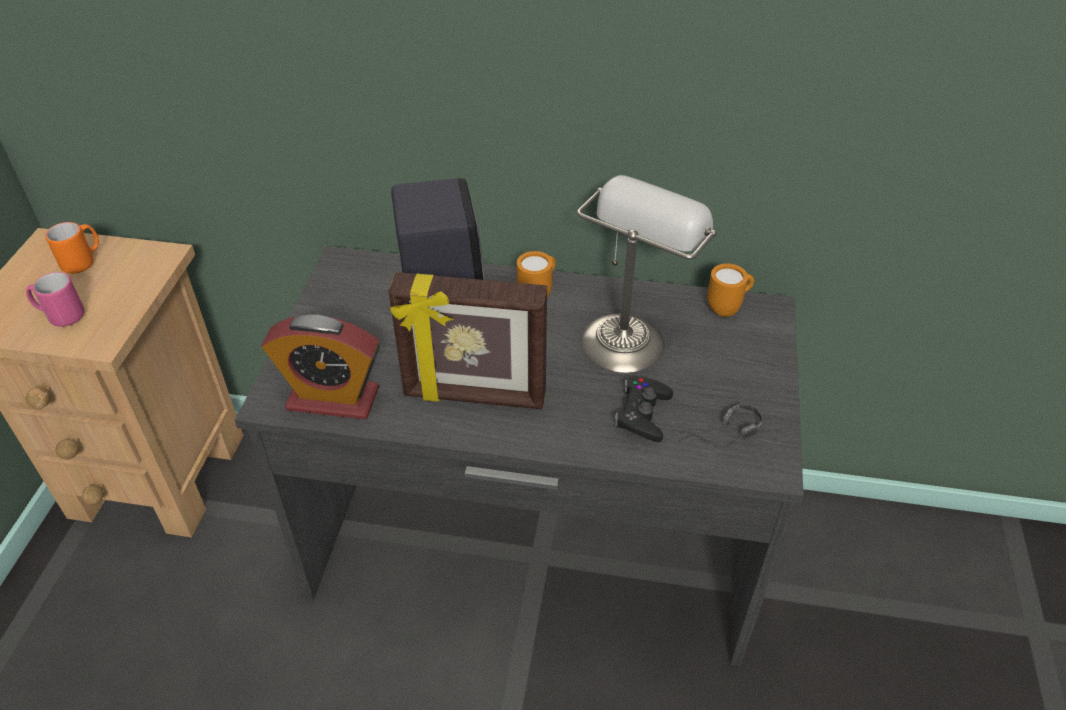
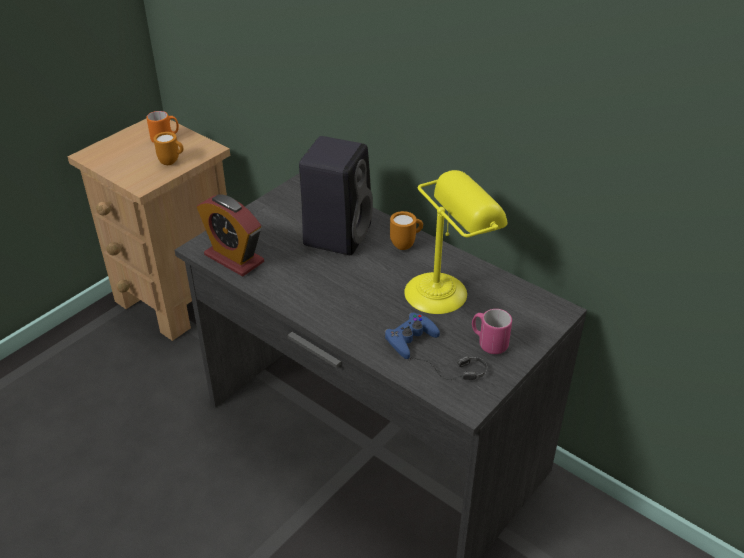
camera: 30 degrees right, 5 degrees down
(61, 316) = (133, 164): pink mug -> pink mug (488, 343)
(474, 397) = (314, 288): picture frame -> none
(629, 331) = (446, 287): white table lamp -> yellow table lamp
(643, 414) = (410, 339): black game controller -> blue game controller
(727, 308) = (529, 299): orange mug -> orange mug (172, 162)

